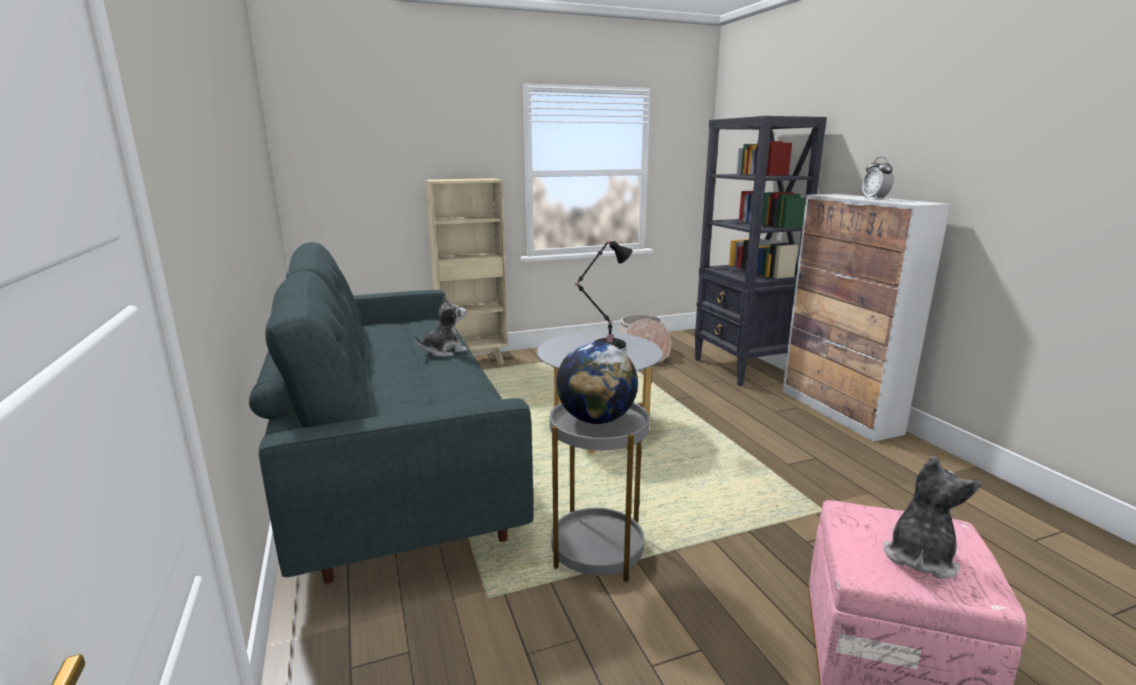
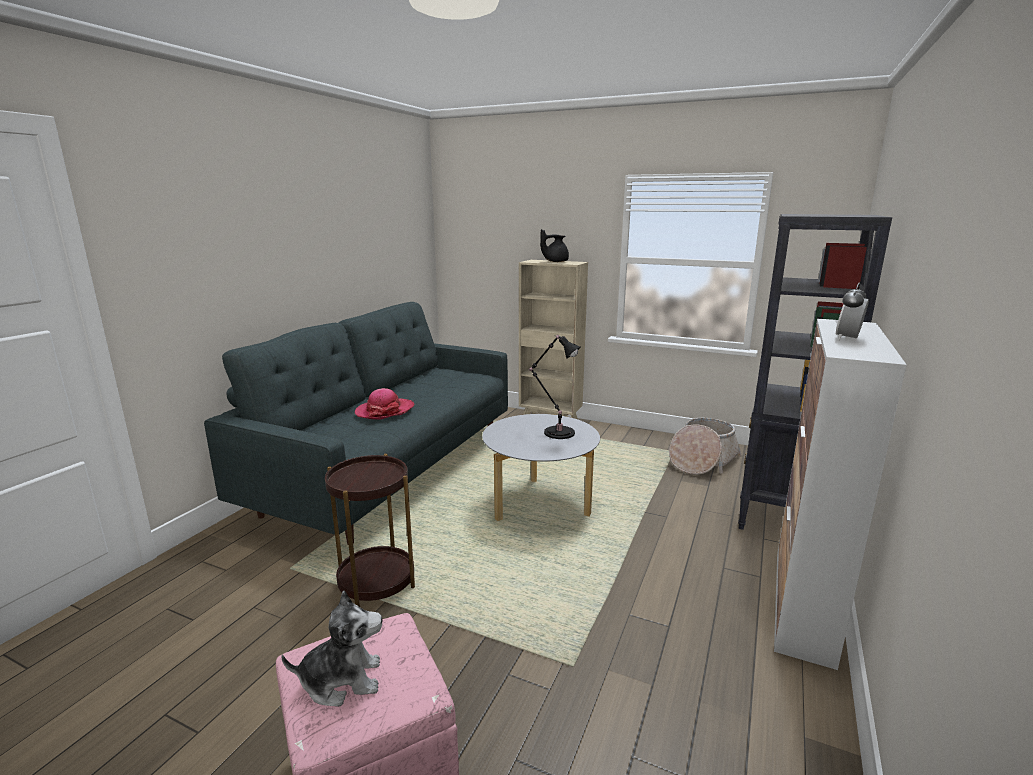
camera: 45 degrees right, 0 degrees up
(418, 376) = (385, 411): none -> hat
(444, 351) = (435, 400): plush toy -> none
(464, 179) = (555, 261): none -> black teapot
(596, 419) = (369, 475): globe -> none
(597, 552) = (377, 582): grey side table -> brown side table

